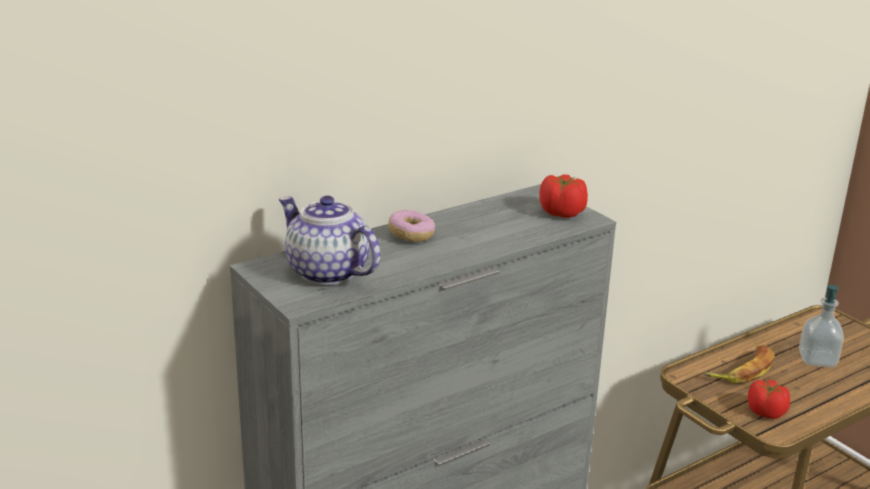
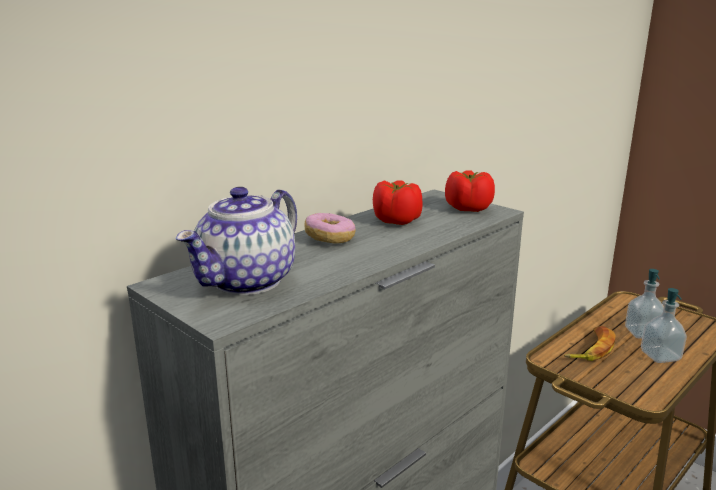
camera: 10 degrees left, 5 degrees down
(326, 272) = (247, 282): teapot -> teapot turned 90 degrees counterclockwise
(765, 412) = (628, 382): tomato -> tomato (396, 220)
(822, 388) = (660, 356): none -> soap dispenser

